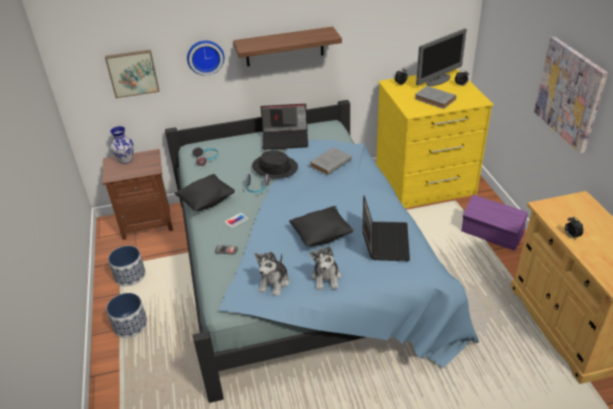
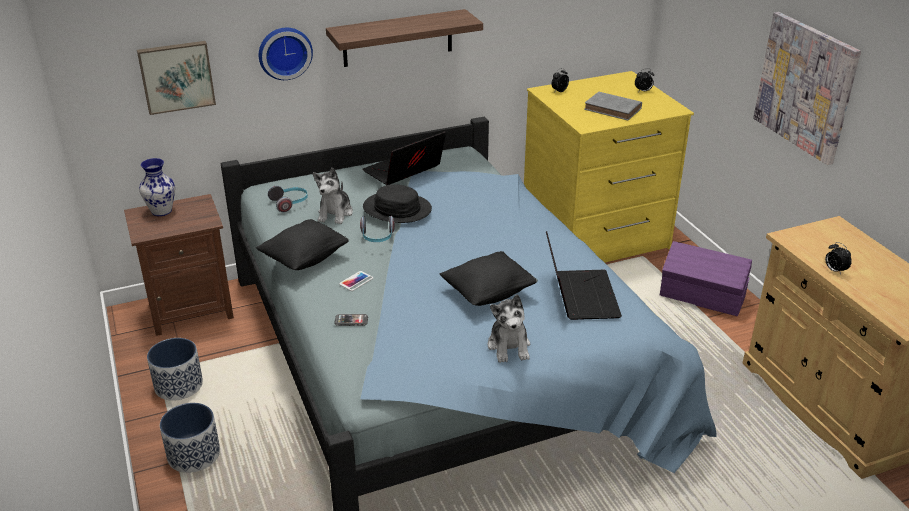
camera: 10 degrees left, 5 degrees down
(274, 283) = (435, 357): plush toy -> plush toy (335, 213)
(286, 138) = (403, 171): laptop -> laptop turned 150 degrees clockwise
(329, 164) = (476, 201): grey book -> none
(438, 80) = (610, 86): monitor -> none

